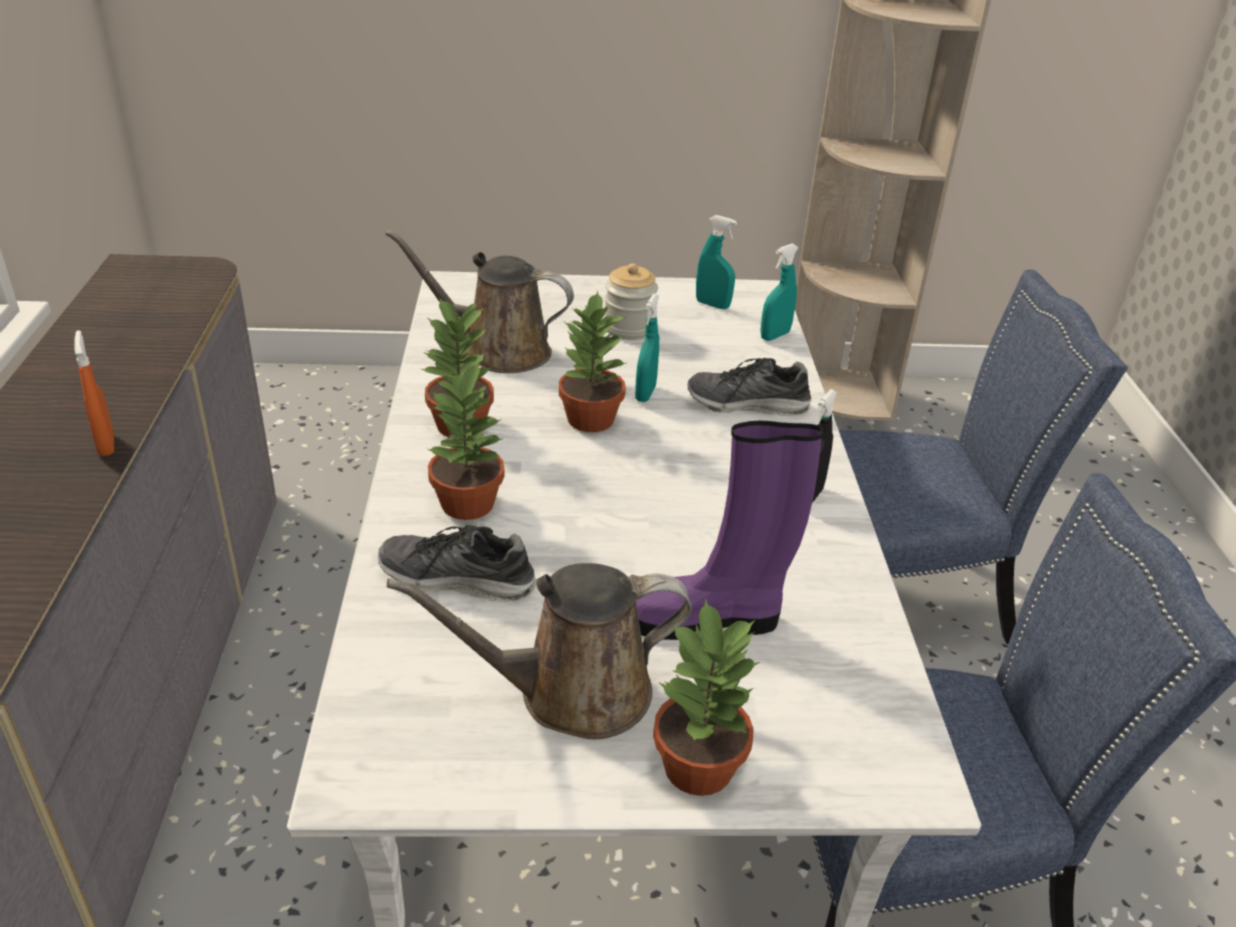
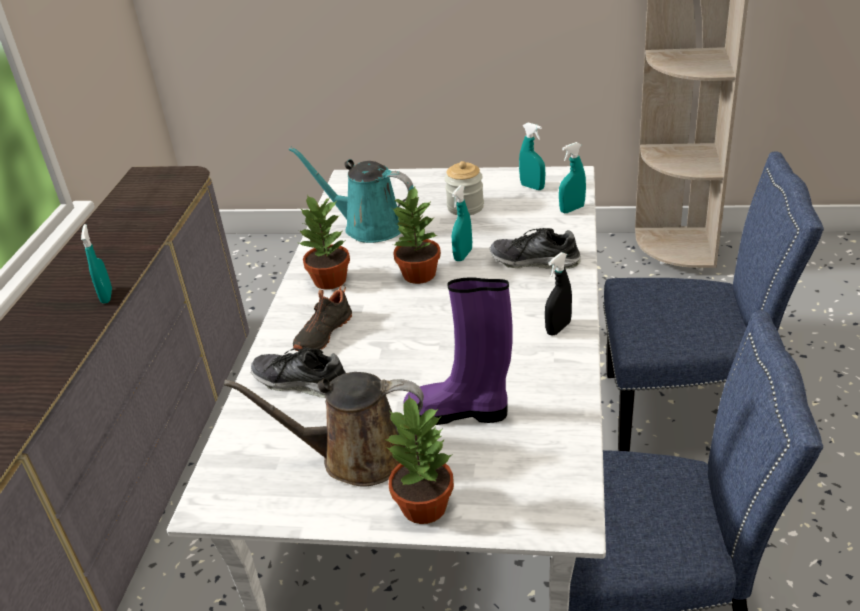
camera: 15 degrees right, 0 degrees up
(106, 445) = (106, 296): orange spray bottle -> turquoise spray bottle
(469, 504) = (322, 333): potted plant -> black shoe
(497, 350) = (368, 226): brown watering can -> turquoise watering can

